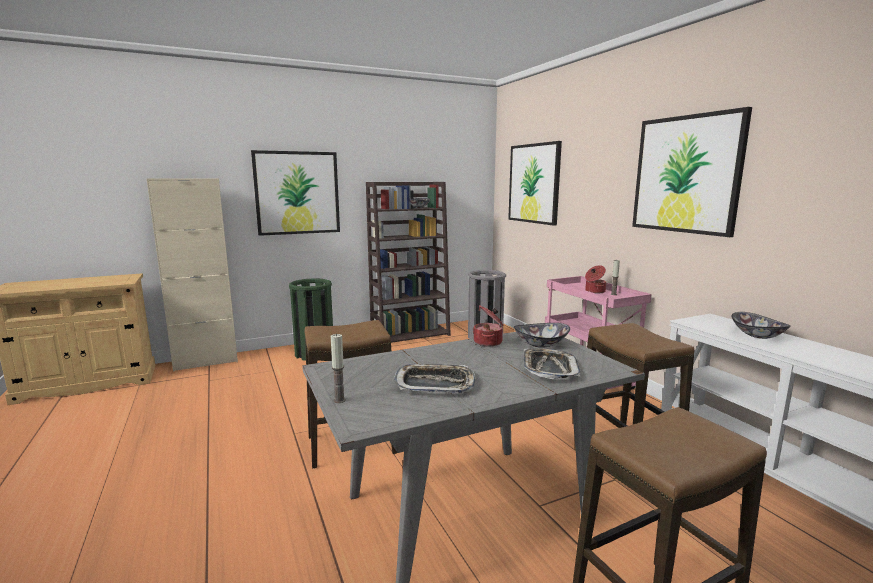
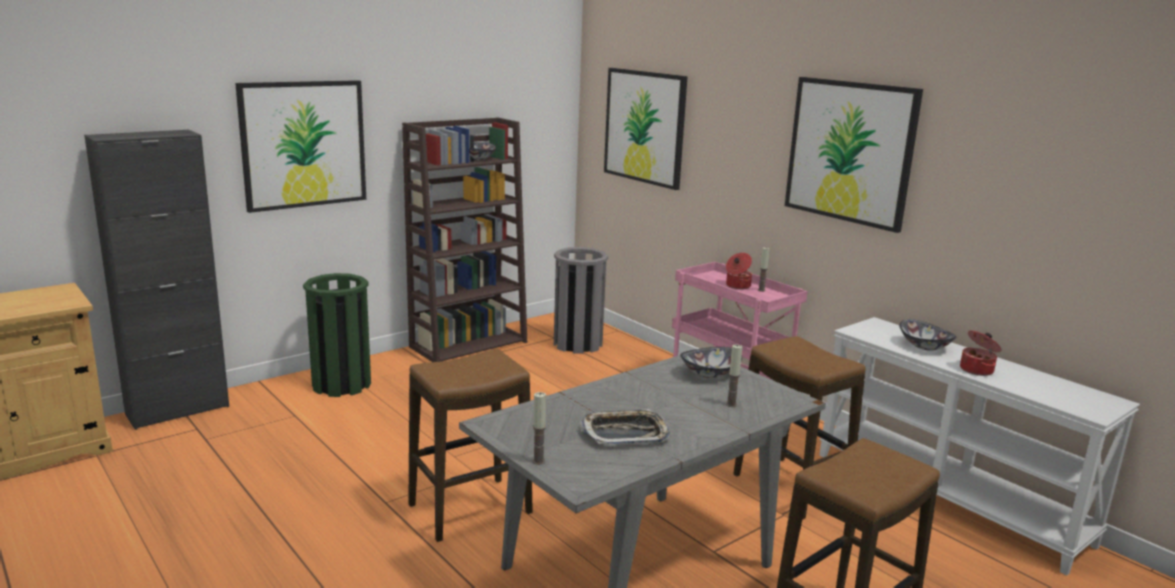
camera: 15 degrees left, 5 degrees up
(206, 362) = (178, 410): beige cabinet -> black cabinet
(488, 342) = (651, 374): cooking pot -> cooking pot (977, 370)
(549, 368) = (731, 404): tray -> candle

